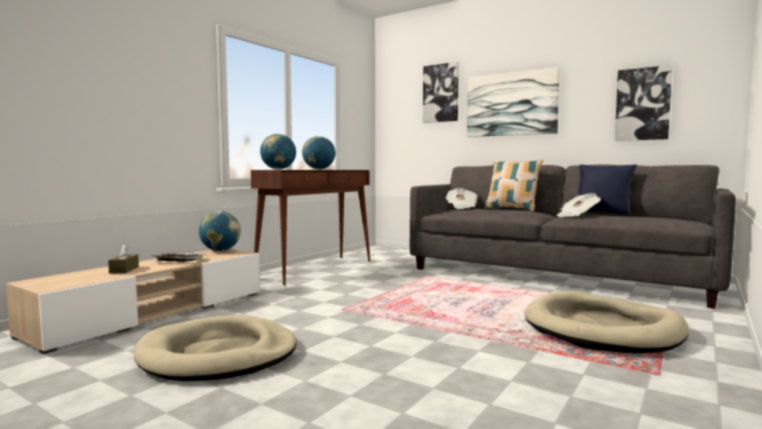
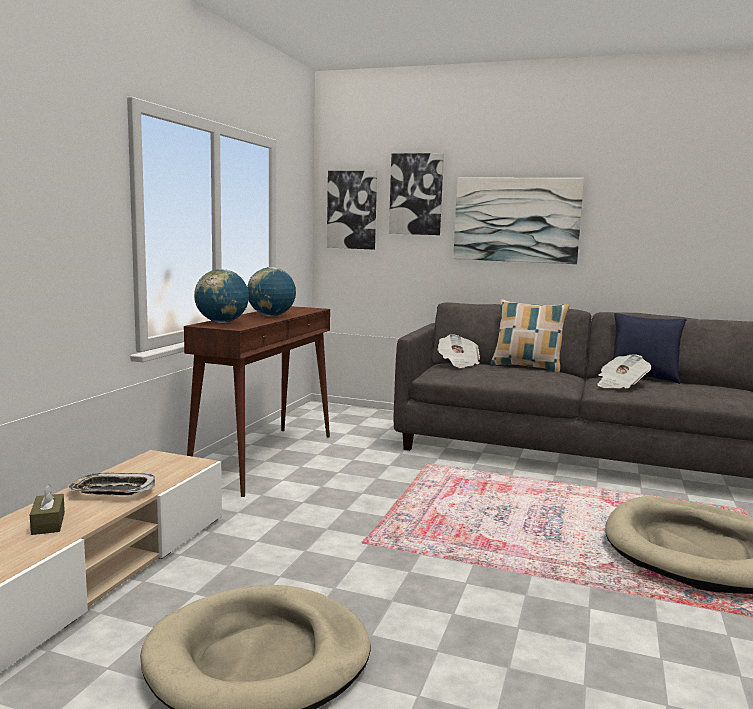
camera: 15 degrees left, 5 degrees up
(220, 251) = (156, 459): globe -> none
(642, 104) = (686, 237): picture -> picture (352, 210)

